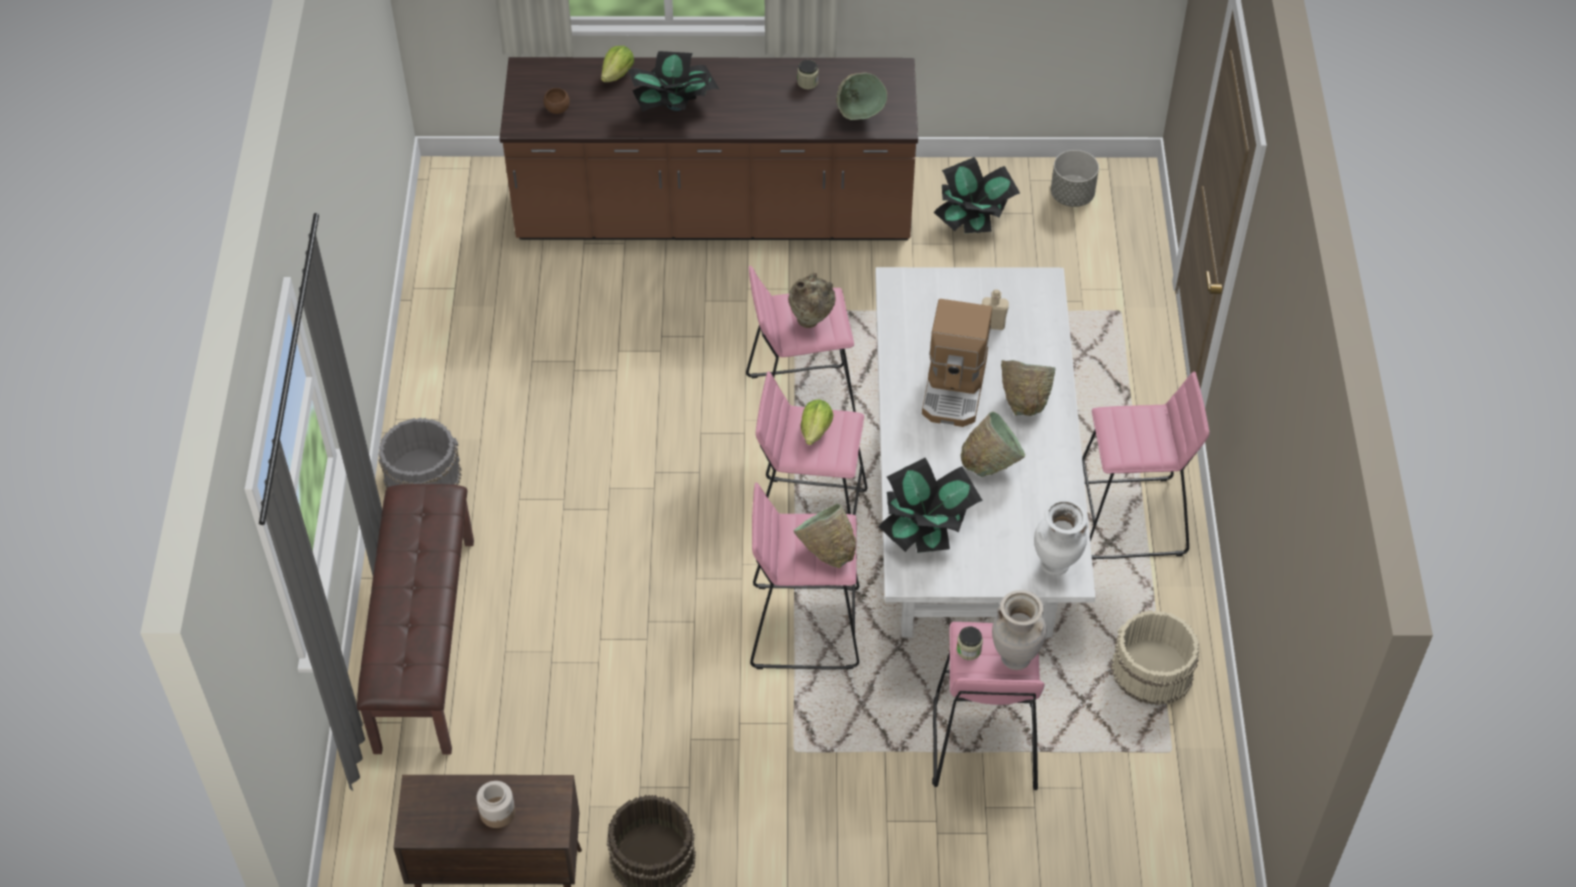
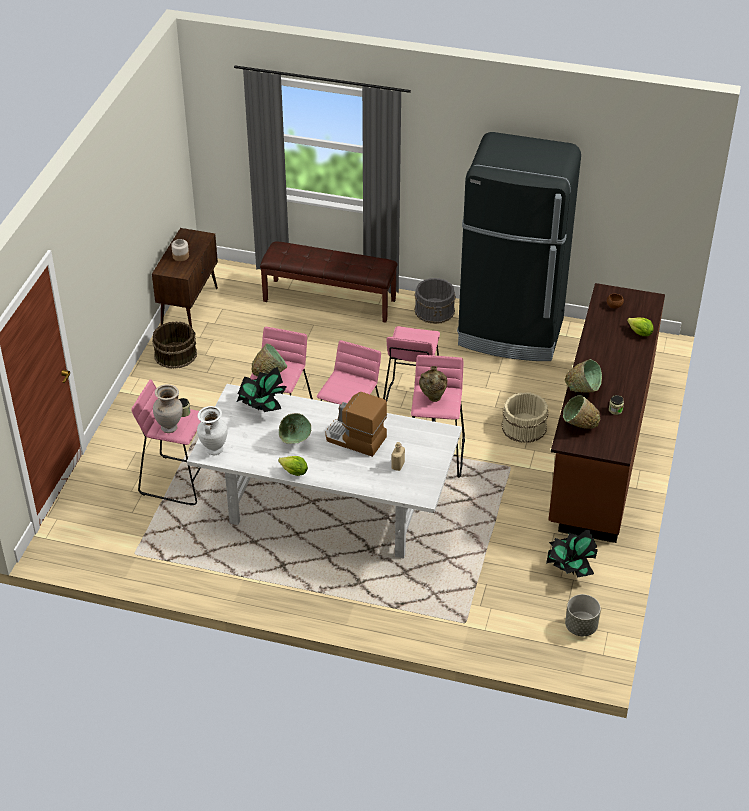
camera: 105 degrees right, 10 degrees down
(465, 359) = (511, 333): none -> black fridge
(675, 105) = (606, 351): potted plant -> none
(816, 430) = (352, 386): lettuce -> lettuce (294, 472)
(1024, 400) = (334, 465): green bowl -> green bowl (583, 390)
(1130, 519) = (296, 580): pink stool -> pink stool (411, 403)
(1151, 671) = (188, 560): beige bucket -> beige bucket (523, 427)

